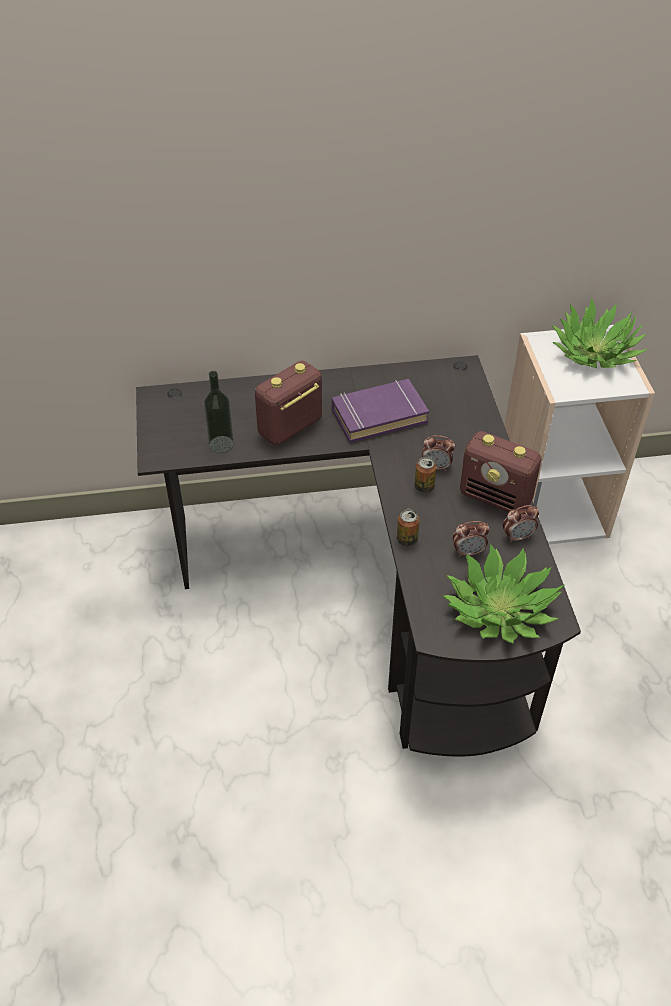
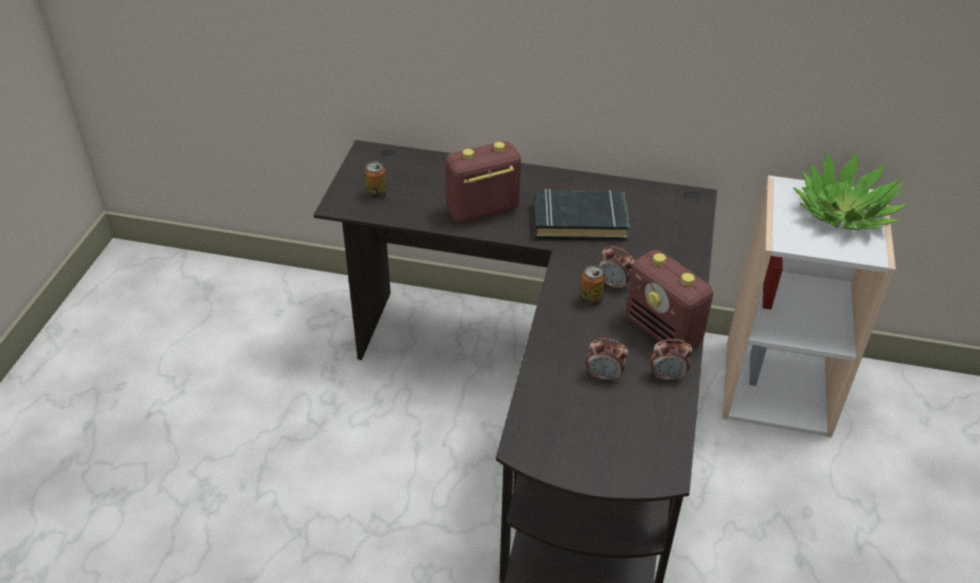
camera: 20 degrees right, 5 degrees down
(221, 444) = (406, 209): bottle -> none
(379, 415) = (579, 221): purple book -> black book
(407, 539) = (544, 346): can -> can (376, 194)
(499, 609) = (608, 442): potted plant -> none

